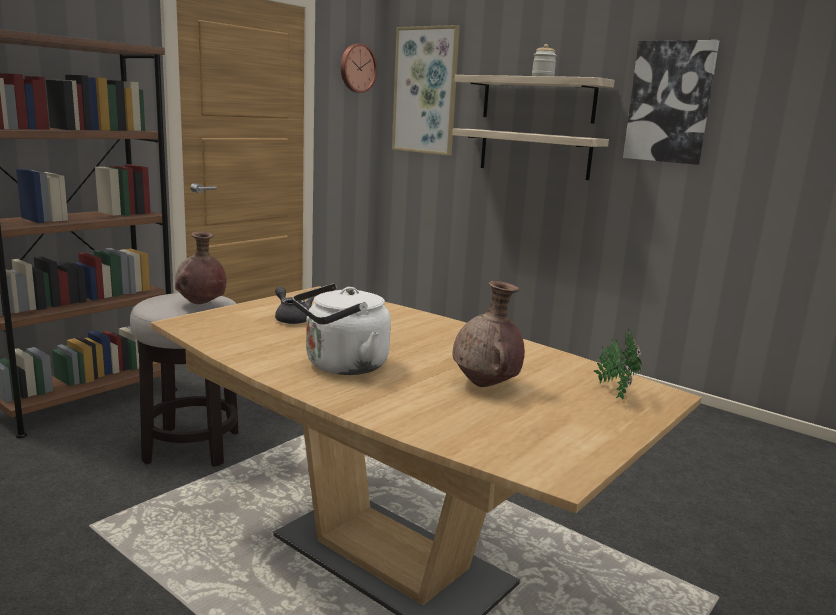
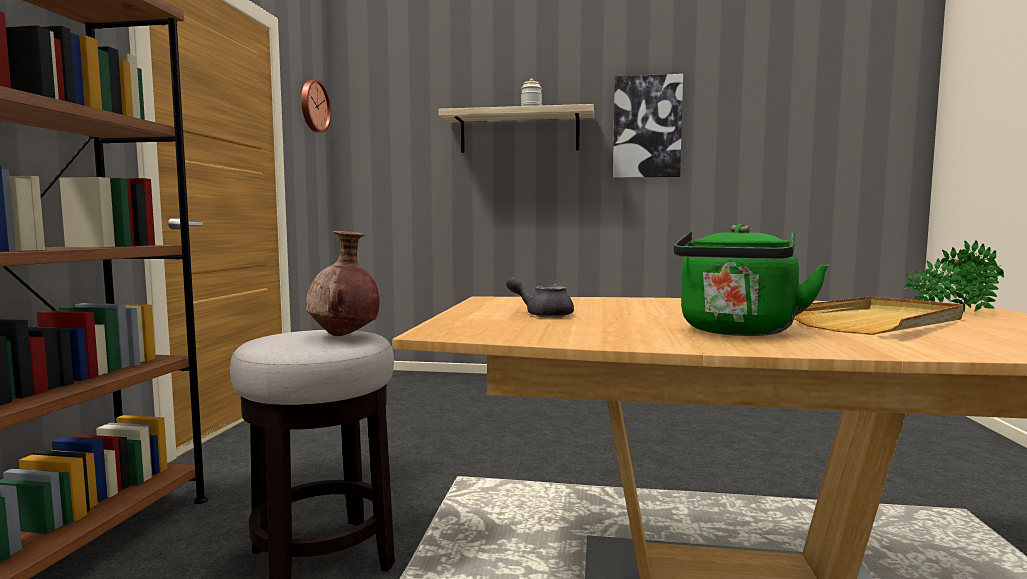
camera: 30 degrees left, 10 degrees down
(342, 366) = (736, 332): white kettle -> green kettle
(425, 91) = (389, 131): picture -> none
(486, 385) = (879, 322): brown vase -> beige tray
(534, 153) = (521, 182): shelf -> none

